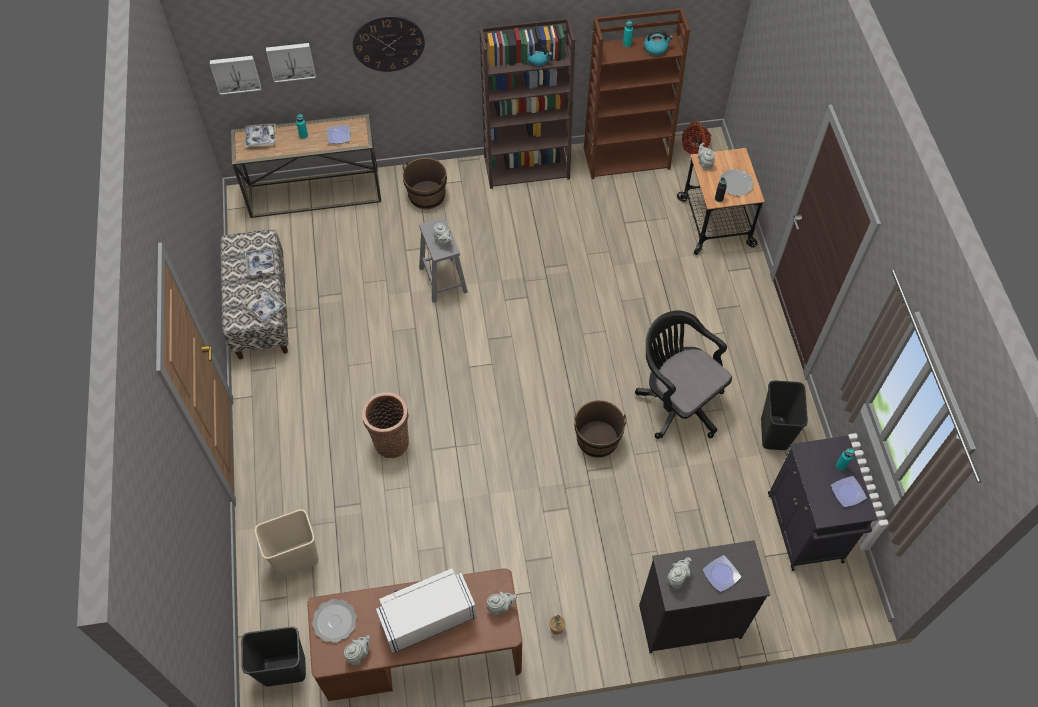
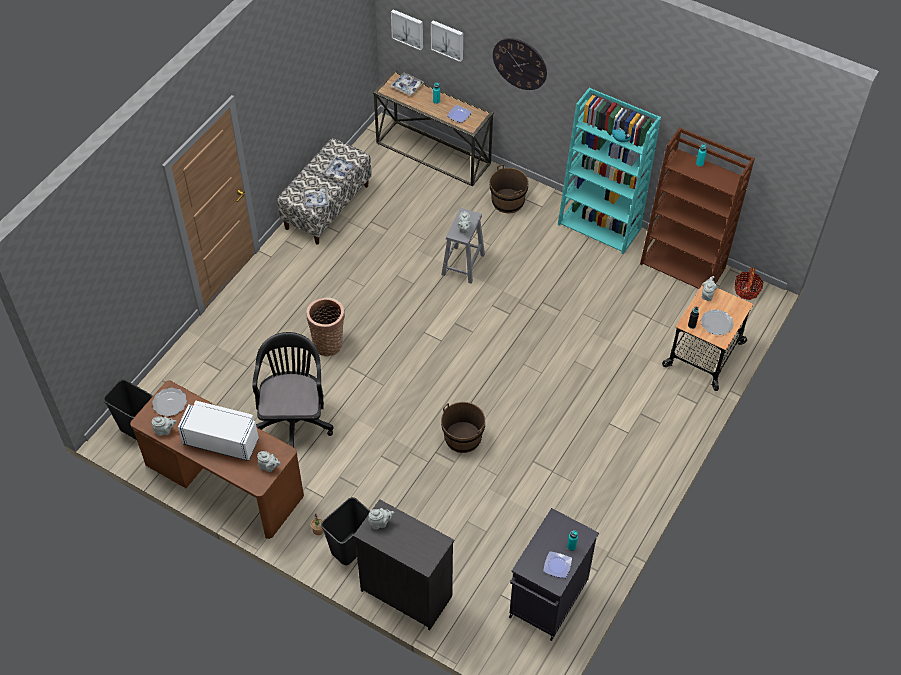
camera: 40 degrees right, 5 degrees down
(297, 558) = (205, 371): beige trash can -> none
(527, 167) = (600, 226): brown bookcase -> turquoise bookcase
(656, 48) = (718, 179): kettle -> none
(676, 401) = (544, 453): black office chair -> black office chair (294, 418)
(722, 574) = (410, 542): plate -> none
(775, 433) = (593, 524): black trash can -> black trash can (350, 549)

